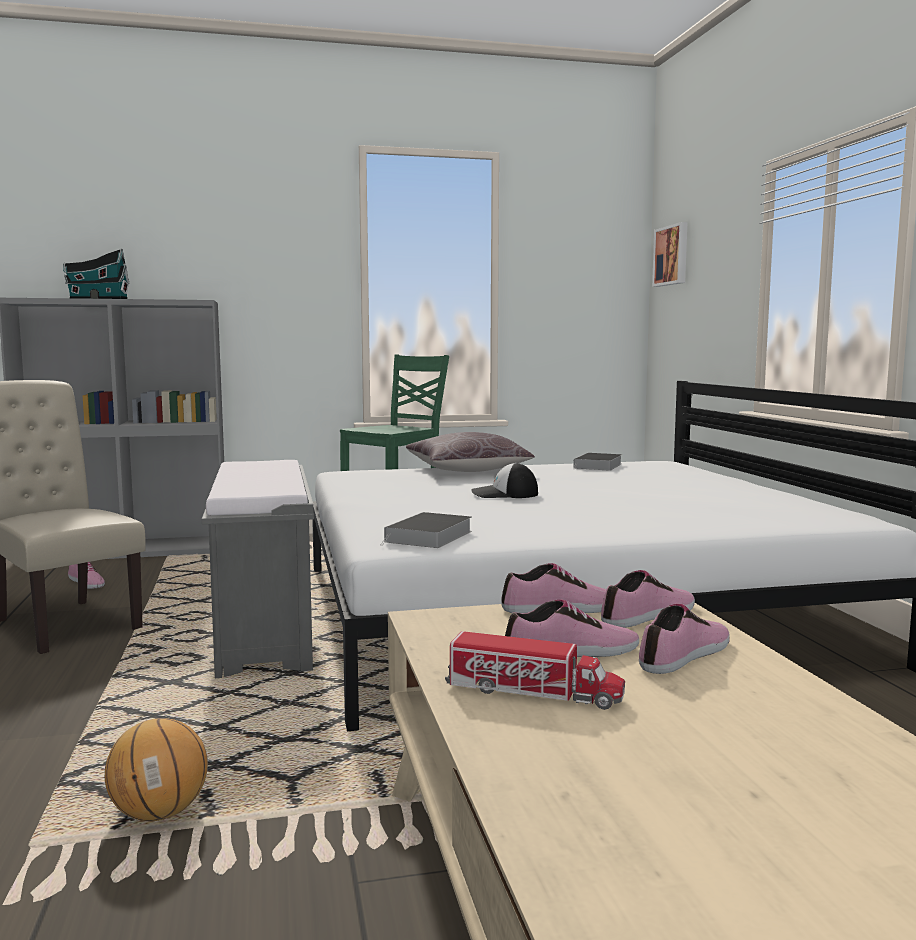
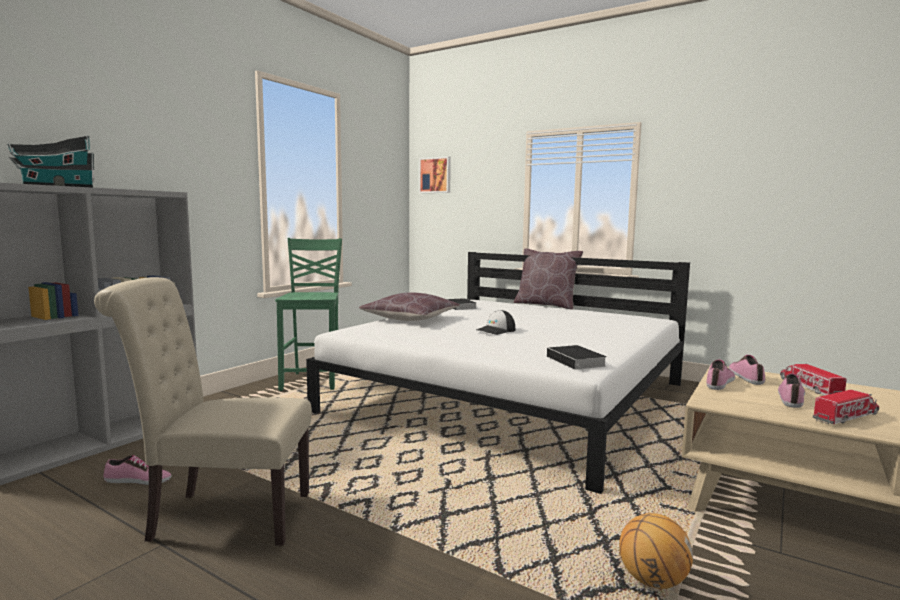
camera: 45 degrees left, 0 degrees up
(266, 633) = (404, 462): grey bench -> none
(686, 655) = (809, 388): shoe -> toy truck
(750, 479) = (546, 305): none -> brown pillow

